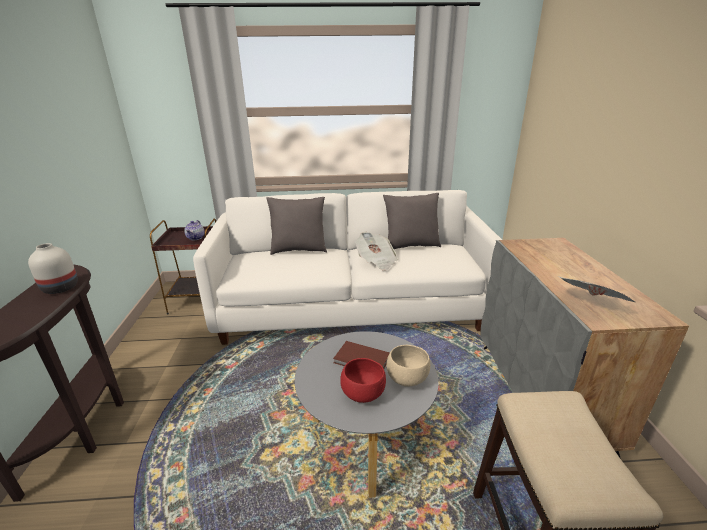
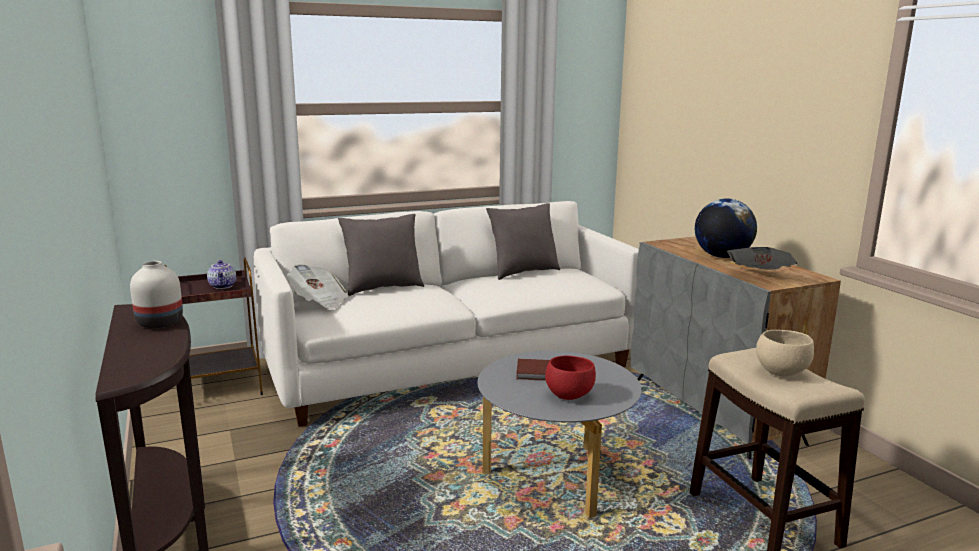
camera: 20 degrees left, 10 degrees down
(376, 261) = (494, 289): newspaper -> newspaper (319, 301)
(407, 379) = (603, 379): beige bowl -> beige bowl (780, 372)
(565, 269) = (722, 256): none -> globe

